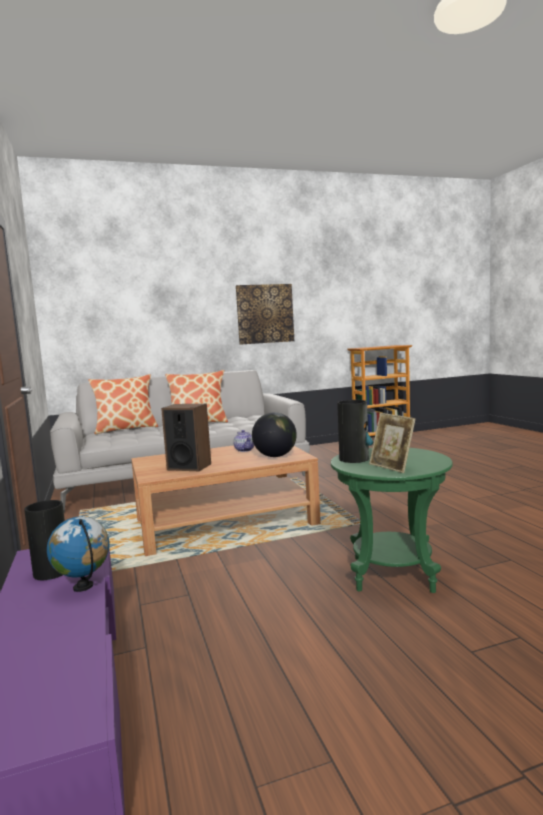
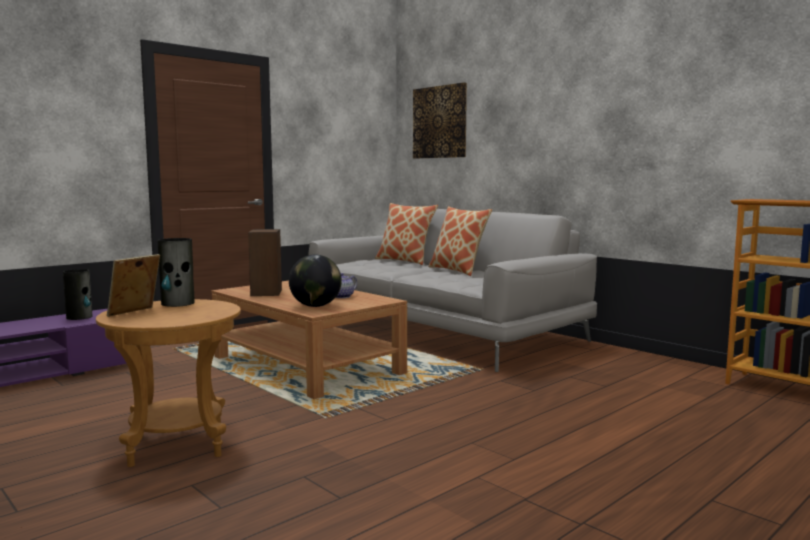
camera: 65 degrees right, 0 degrees up
(83, 587) = (49, 326): globe -> none
(265, 314) = (611, 133): picture -> picture (440, 122)
(392, 574) = (177, 444): green side table -> brown side table

